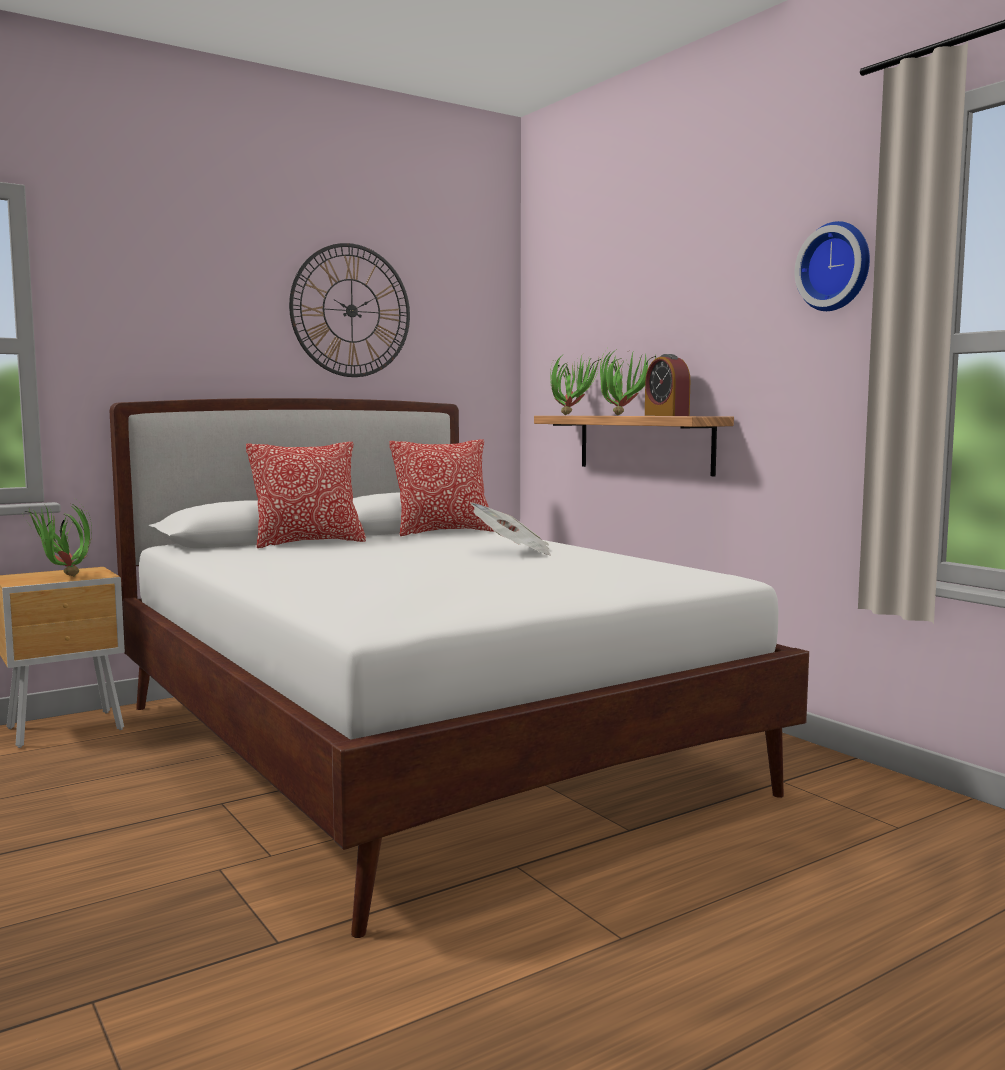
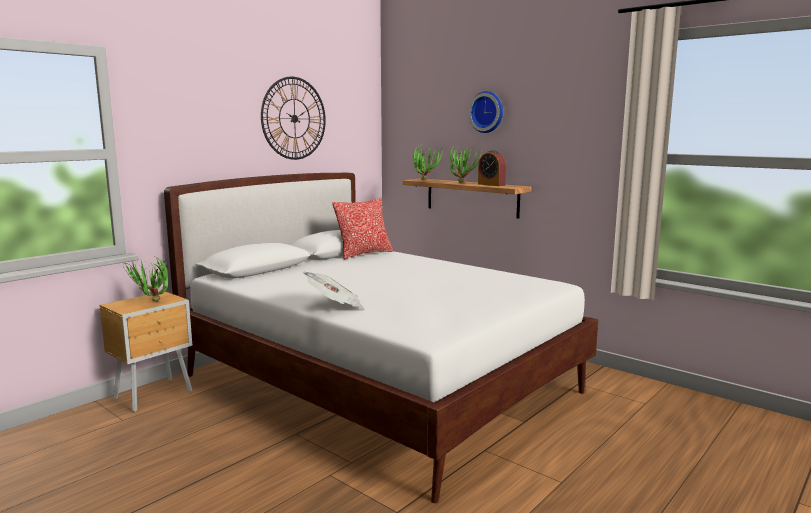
camera: 15 degrees left, 5 degrees up
(308, 543) = (297, 269): pillow -> none
(512, 552) = (426, 270): newspaper -> newspaper (335, 306)
(836, 267) = (596, 111): wall clock -> wall clock (487, 112)

